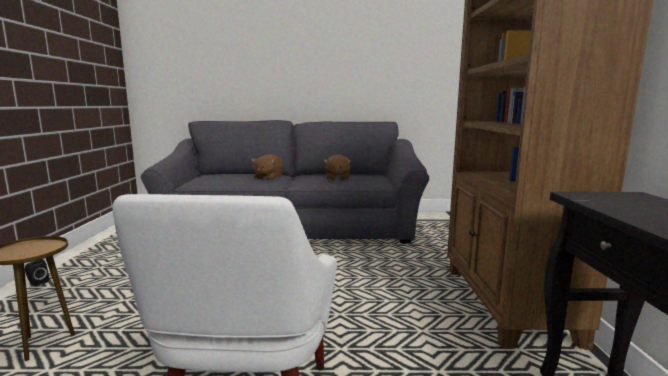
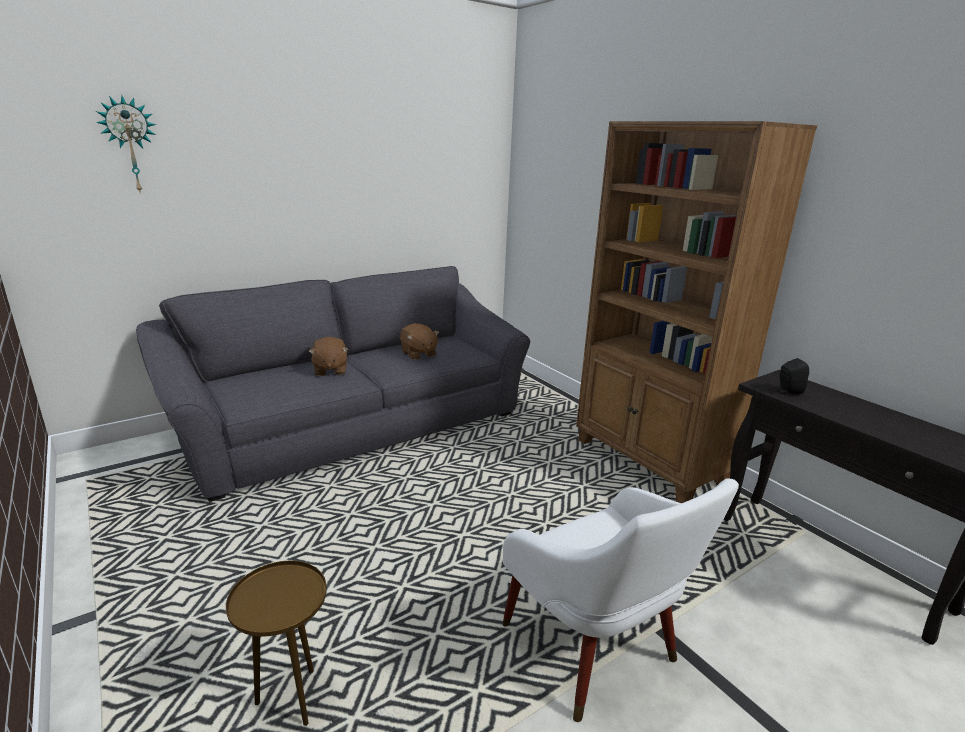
camera: 35 degrees left, 10 degrees up
(37, 283) = (112, 638): black speaker -> black speaker (787, 392)
(193, 36) = (130, 145): none -> wall clock

